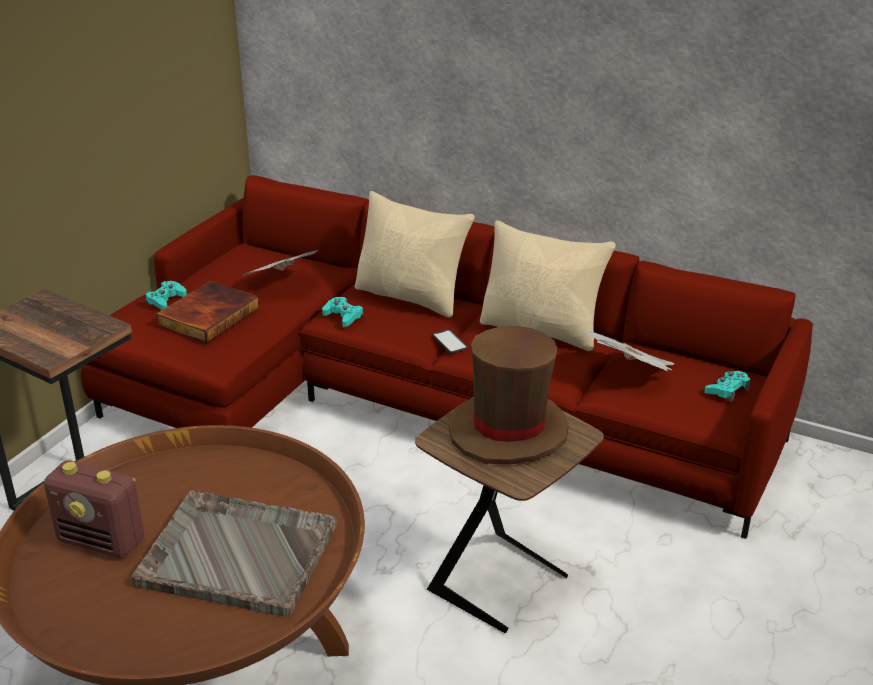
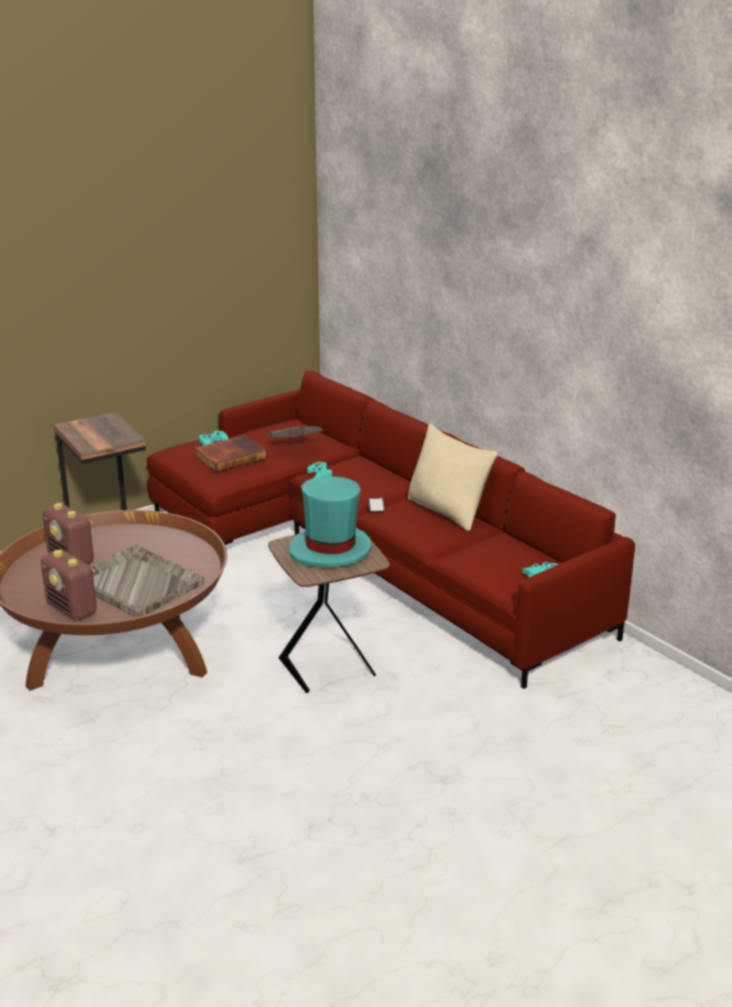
camera: 25 degrees right, 5 degrees down
(173, 633) = (72, 609): none -> radio
(411, 296) = (377, 473): beige pillow -> none
(508, 431) = (330, 550): brown hat -> turquoise hat
(631, 372) = (483, 550): newspaper -> none

